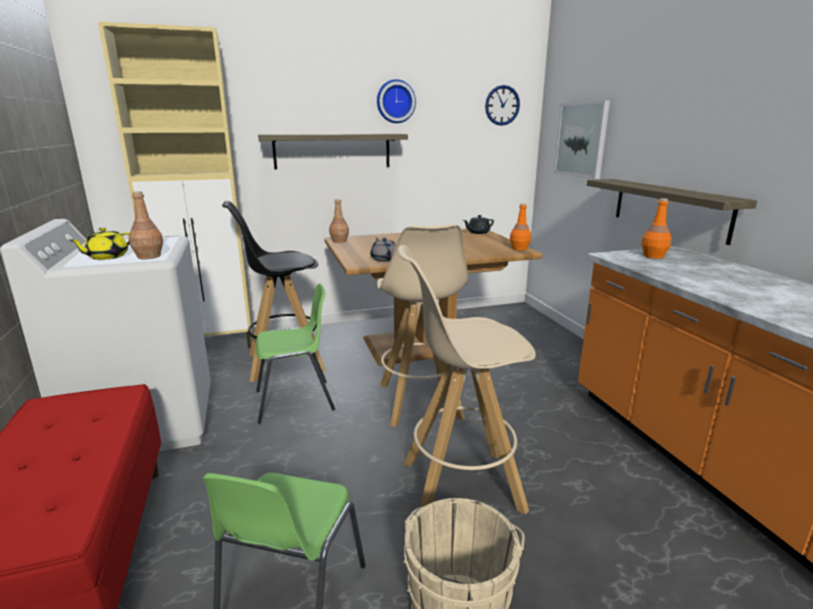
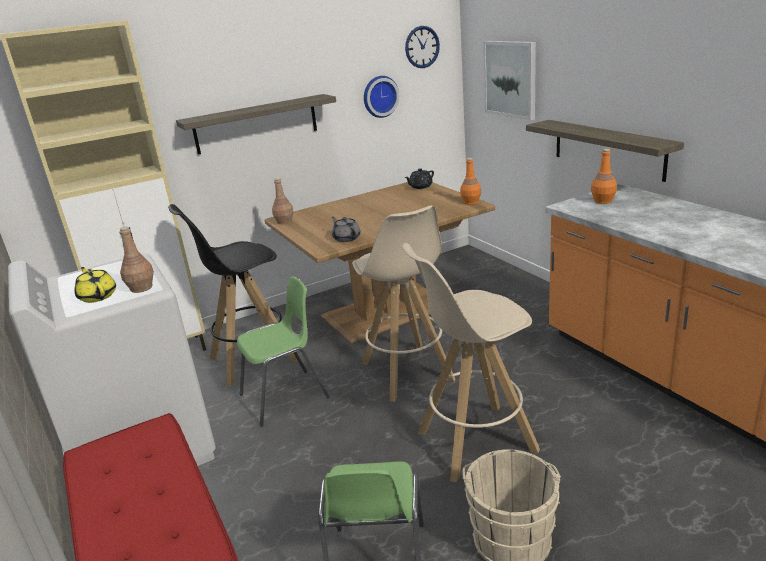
camera: 10 degrees left, 5 degrees up
(107, 257) = (98, 296): yellow teapot -> yellow teapot turned 120 degrees clockwise
(395, 101) = (314, 61): wall clock -> wall clock (379, 96)

